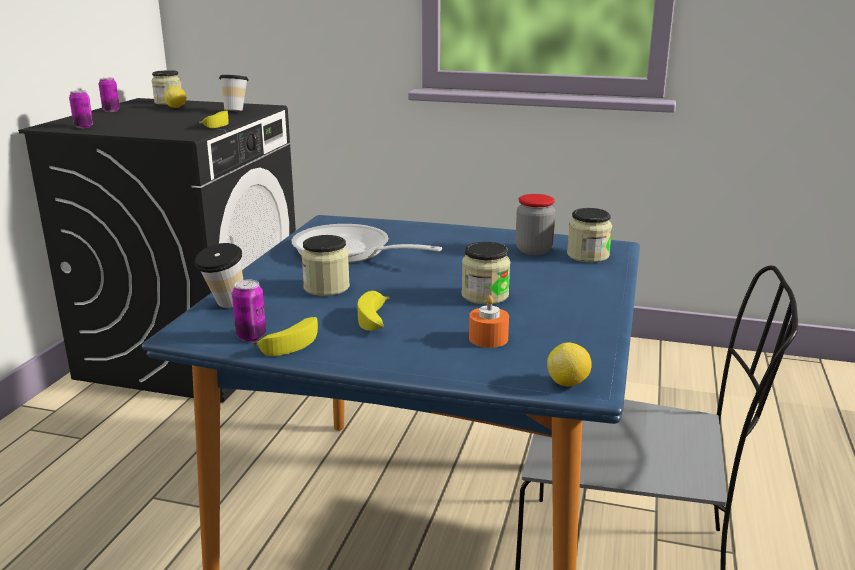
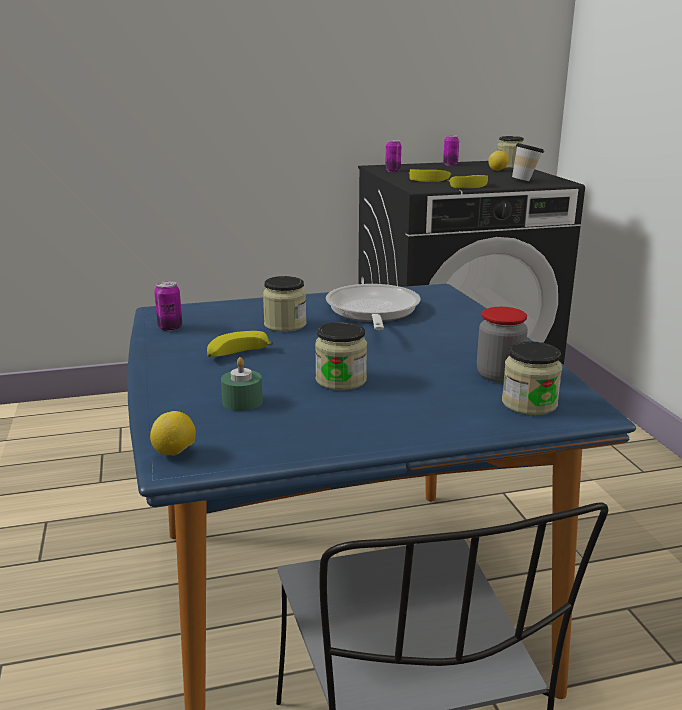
camera: 60 degrees right, 0 degrees up
(224, 306) = (214, 308): cup -> none
(291, 342) = (171, 340): banana -> banana (430, 180)
(488, 338) = (242, 402): orange candle -> green candle

